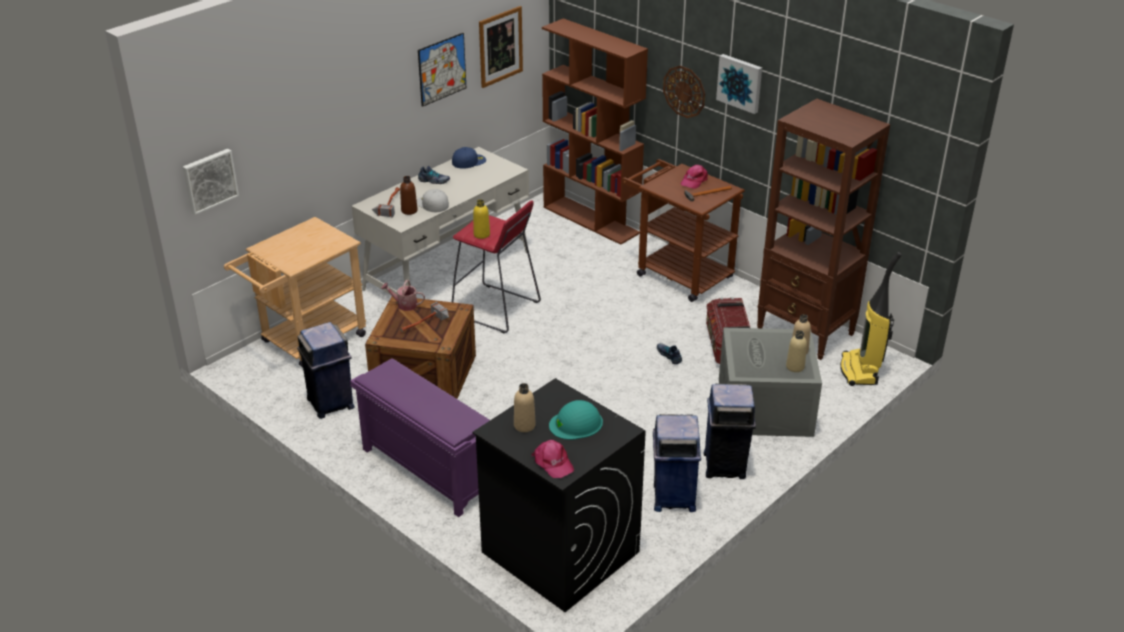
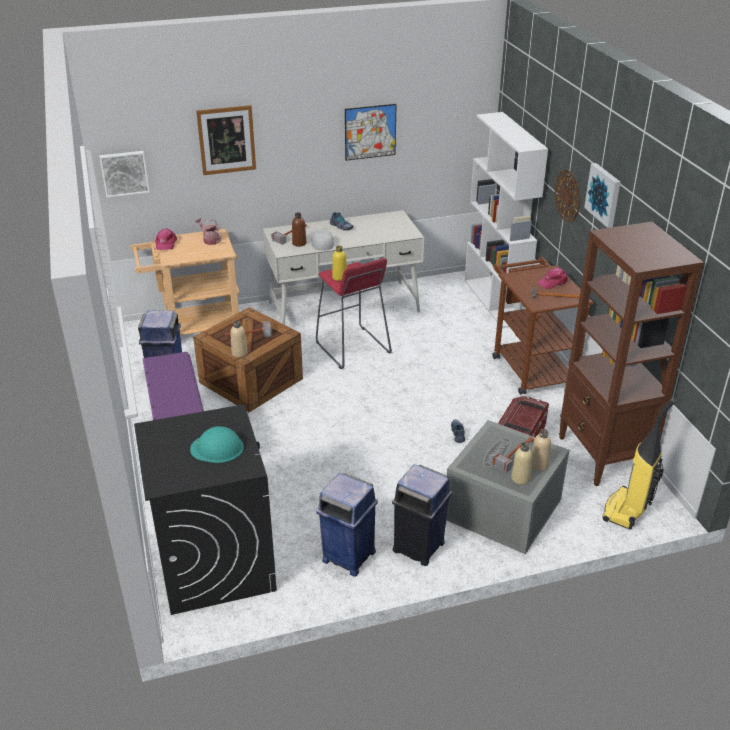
camera: 30 degrees right, 0 degrees up
(404, 305) = (250, 316): watering can -> watering can (210, 240)
(469, 161) = (384, 219): blue cap -> none
(500, 46) = (437, 125): picture -> picture (226, 140)
(524, 425) = (176, 434): beige bottle -> beige bottle (239, 353)
(553, 463) = (163, 473): pink cap -> pink cap (165, 243)
(592, 220) = (495, 301): brown bookcase -> white bookcase
(770, 349) = (512, 454): none -> hammer

